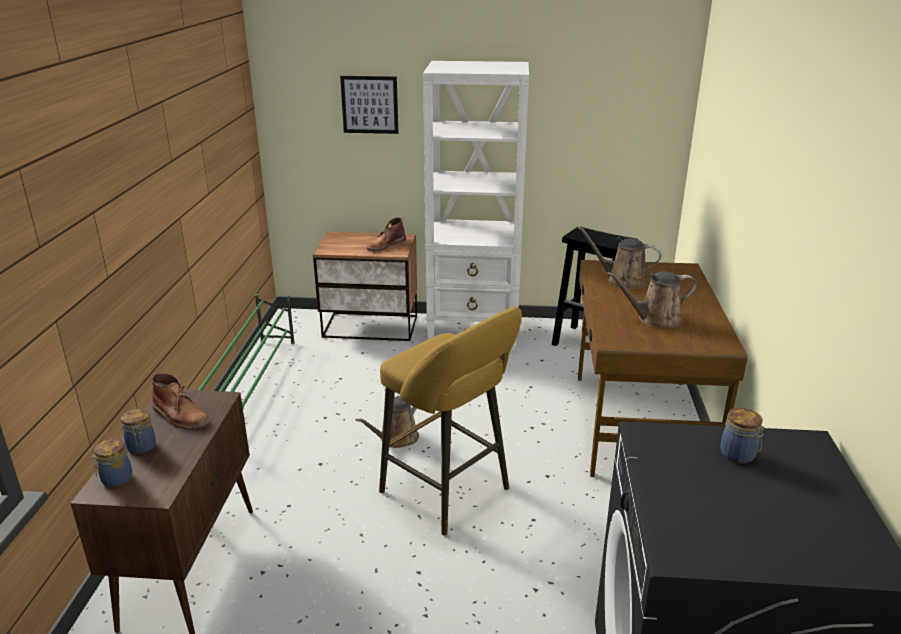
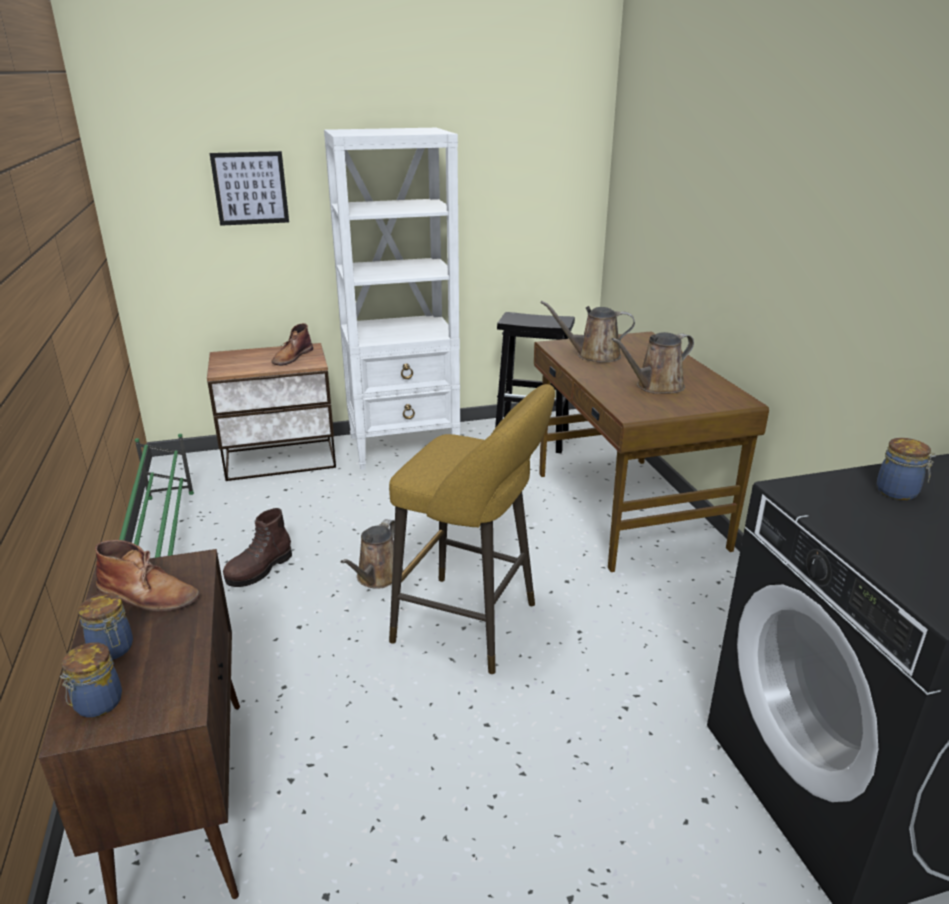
camera: 20 degrees left, 0 degrees up
(313, 413) = (259, 569): none -> brown boot

